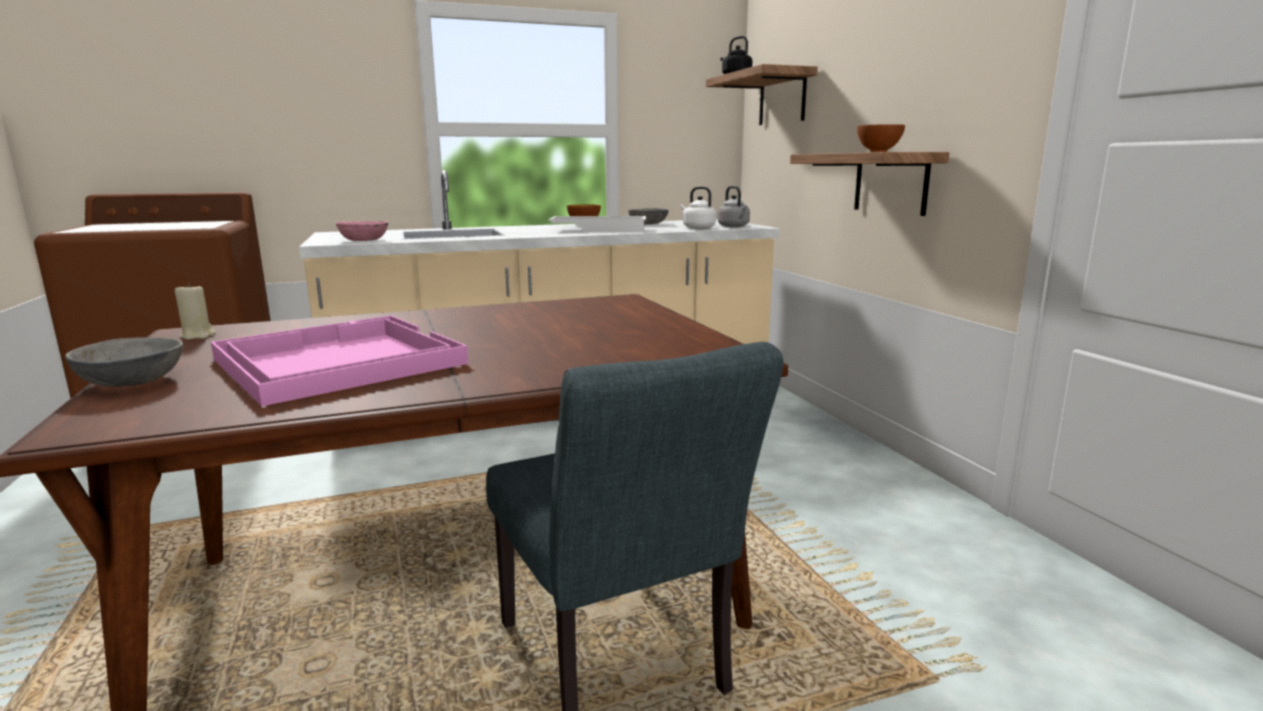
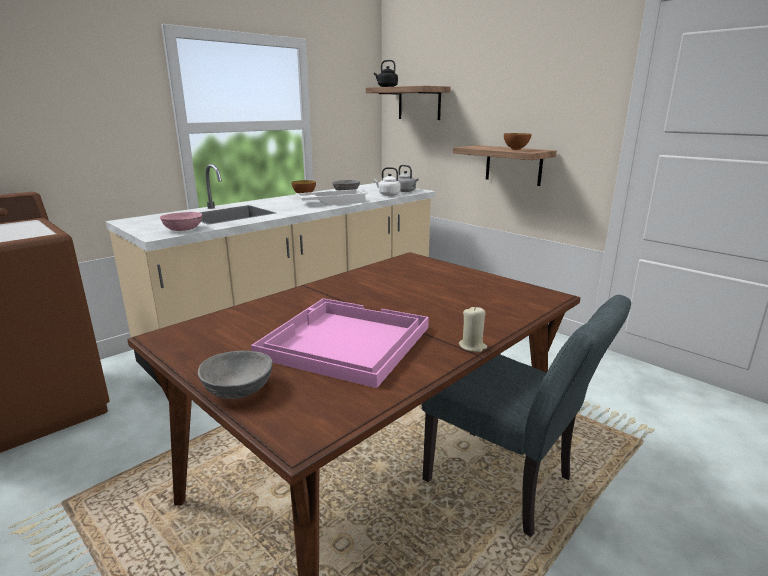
camera: 25 degrees left, 5 degrees up
(198, 336) = (186, 338): beige candle -> beige candle (472, 346)

